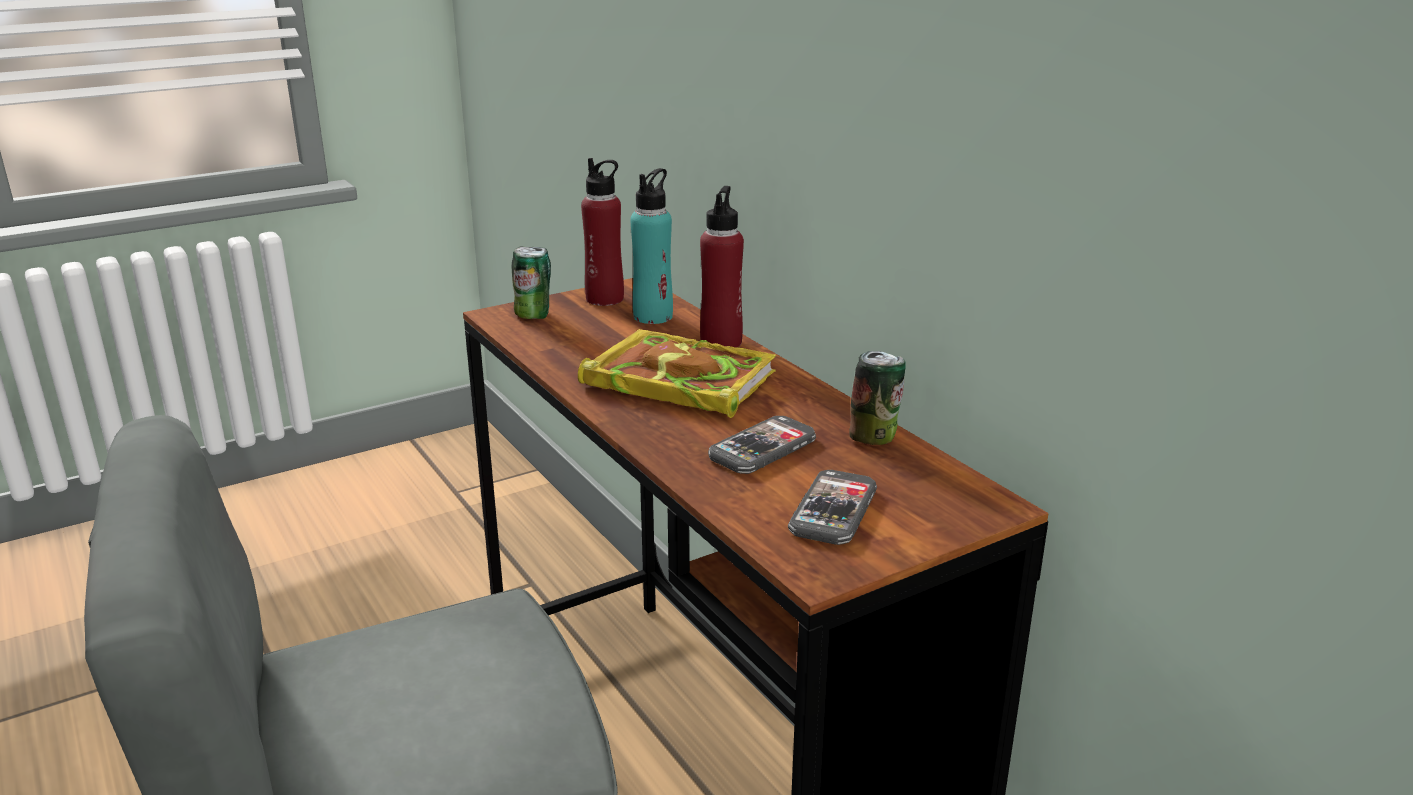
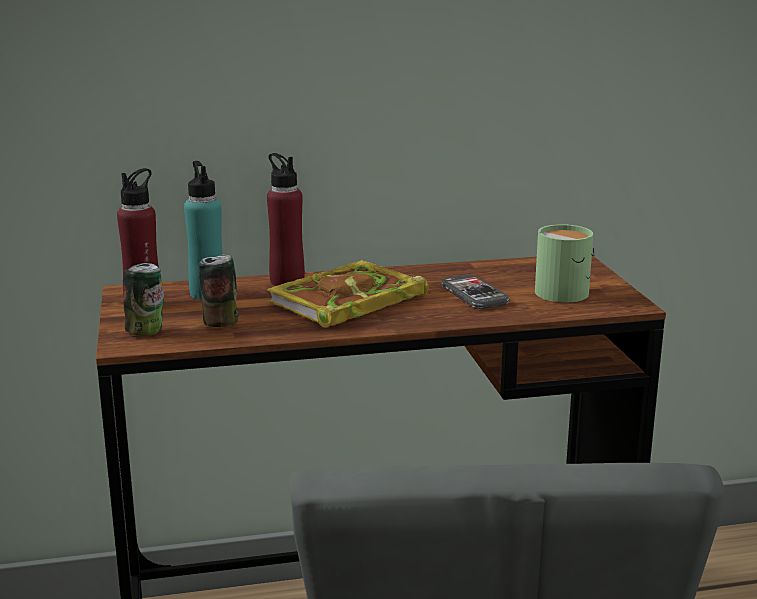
camera: 70 degrees left, 5 degrees down
(833, 510) = (566, 291): phone -> green mug
(874, 437) = (479, 268): can -> can (221, 322)

